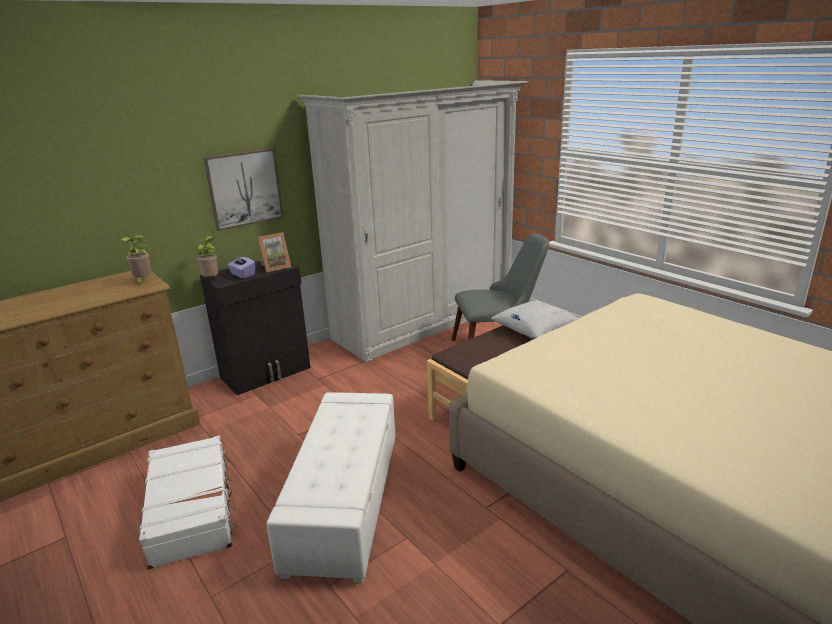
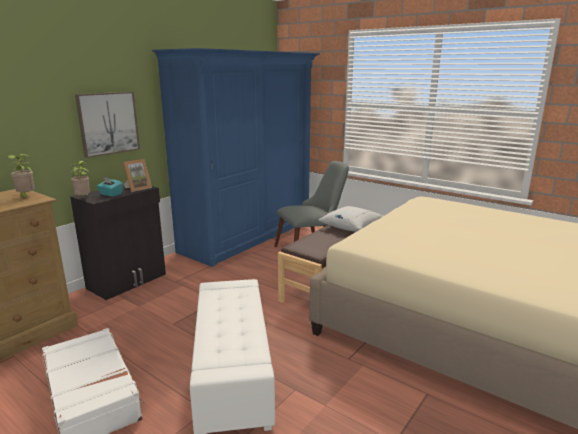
camera: 15 degrees left, 5 degrees down
(242, 275) = (110, 194): purple tissue box -> turquoise tissue box
(427, 322) = (251, 236): white wardrobe -> blue wardrobe

